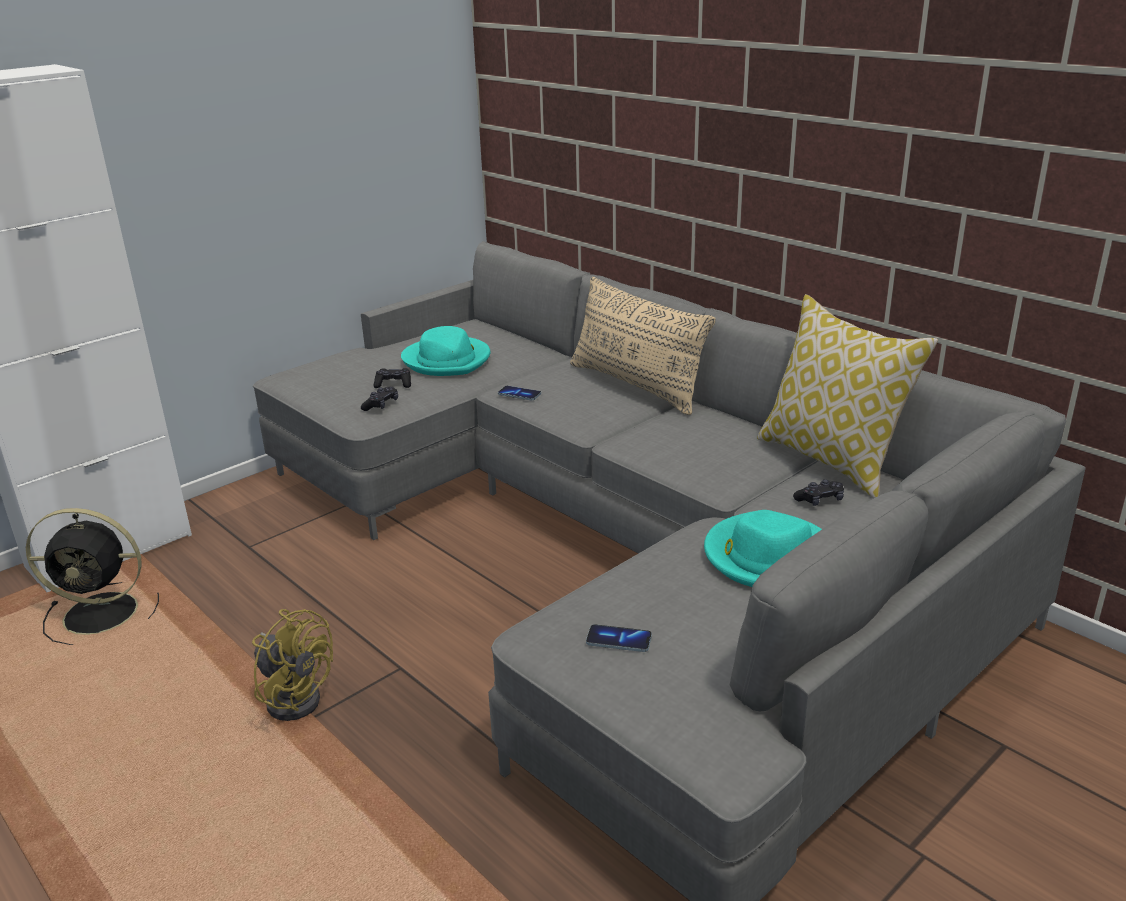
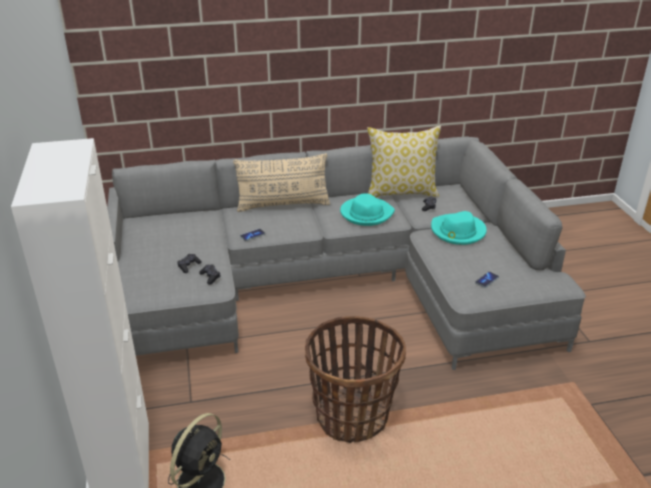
camera: 60 degrees left, 5 degrees up
(295, 696) = (352, 416): yellow fan -> basket
(447, 360) = (180, 242): turquoise hat -> turquoise hat (366, 213)

